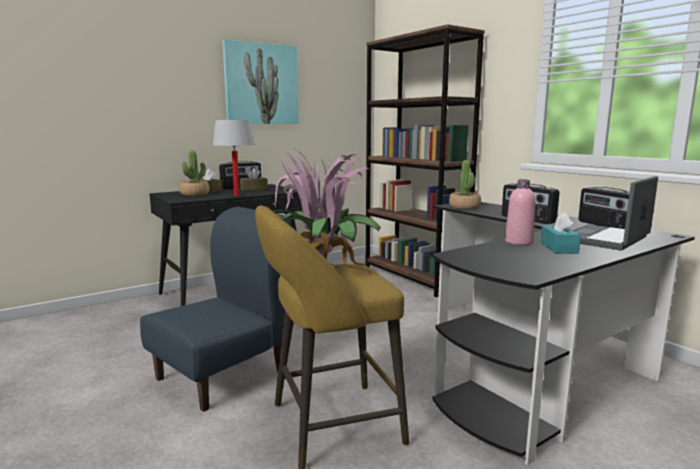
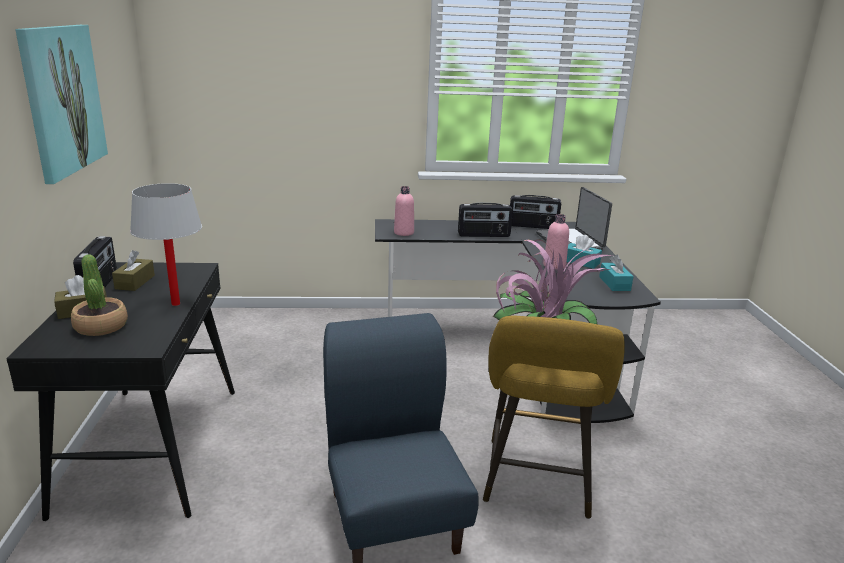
camera: 60 degrees left, 10 degrees up
(414, 278) = (292, 320): brown bookcase -> none
(464, 207) = (403, 233): potted plant -> pink bottle
(534, 264) = (614, 283): none -> turquoise tissue box

